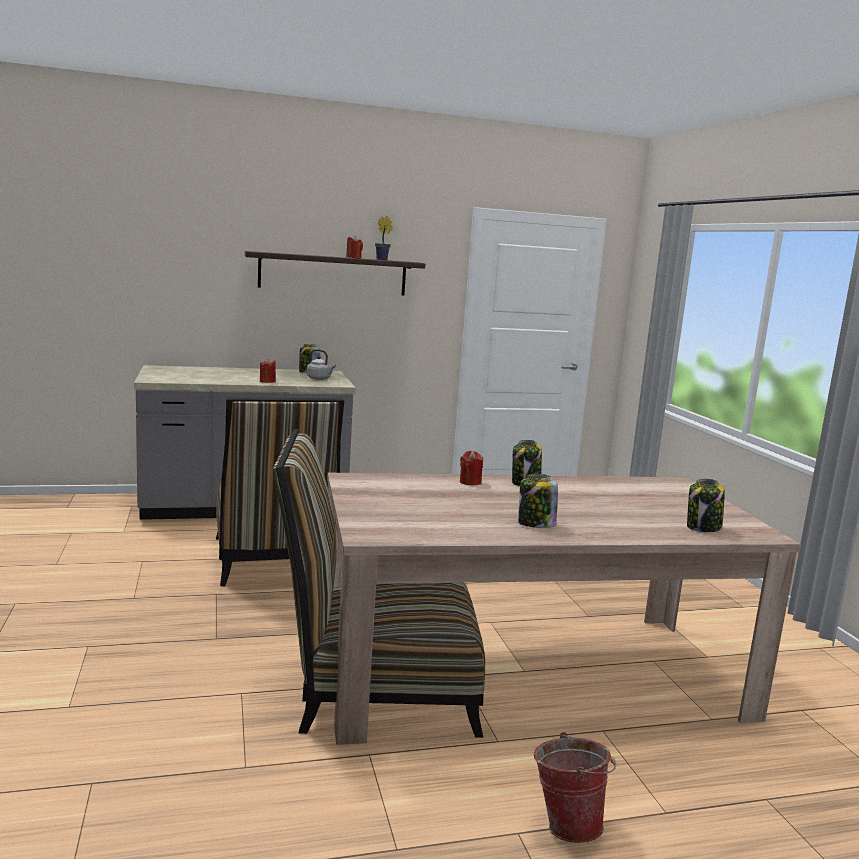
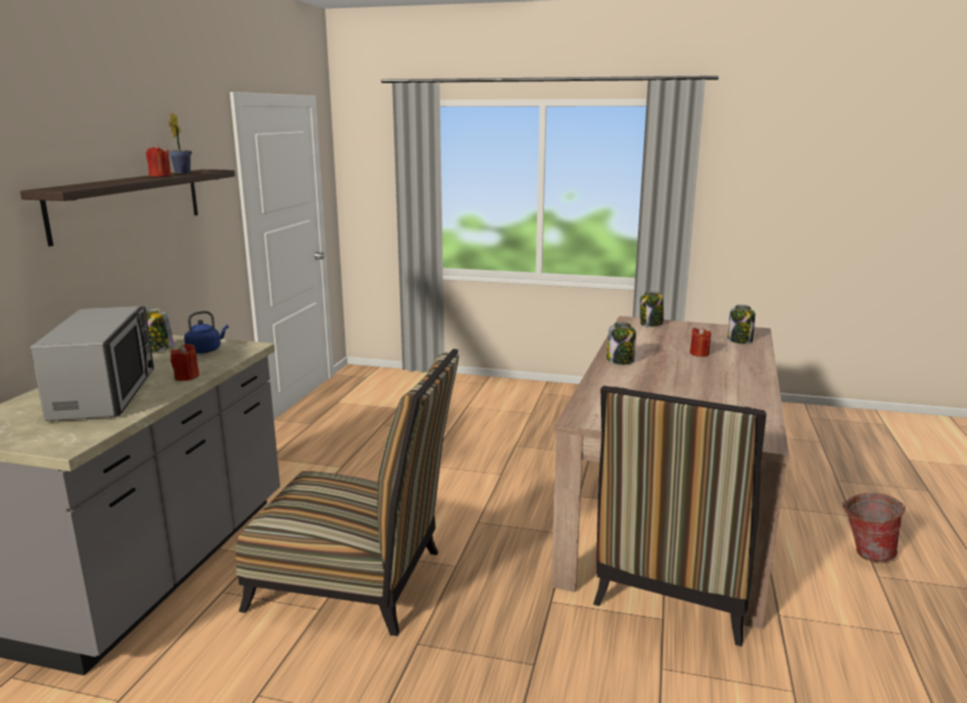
camera: 60 degrees left, 5 degrees up
(225, 375) = (105, 394): none -> microwave
(320, 379) = (206, 350): grey kettle -> blue kettle
(470, 482) = (612, 377): red candle -> red candle (699, 353)
(535, 524) = (731, 380): jar -> jar (651, 324)

